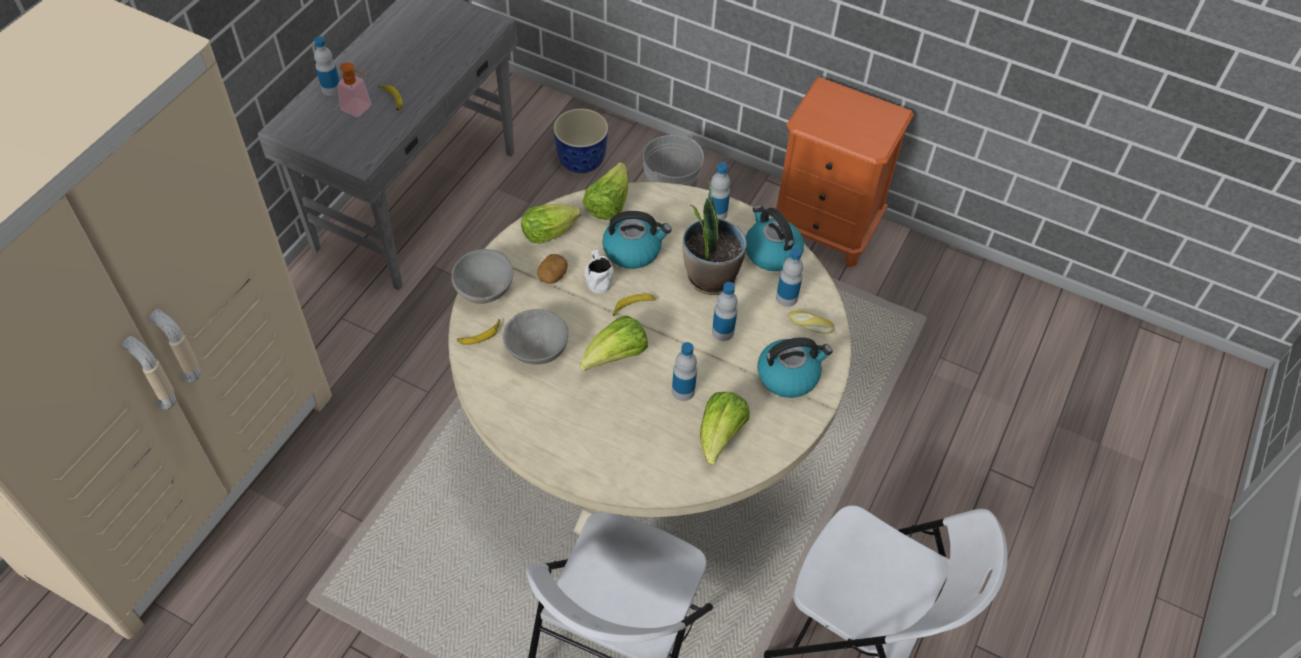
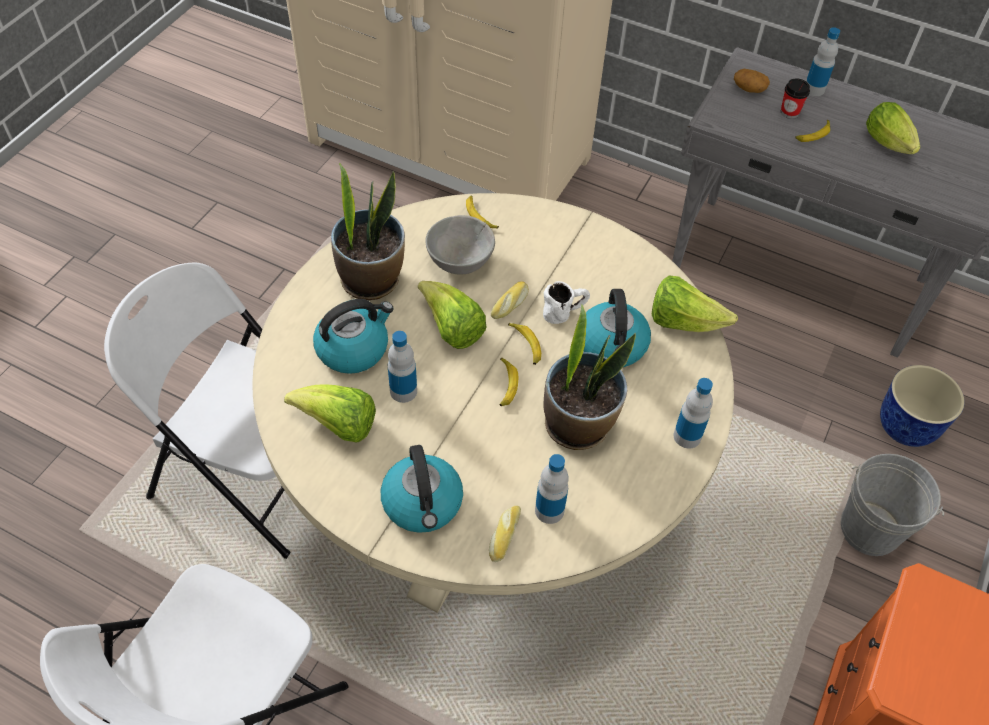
camera: 90 degrees right, 0 degrees up
(360, 110) = (789, 112): soap dispenser -> cup
(485, 291) = (540, 218): grey bowl -> none
(552, 232) = (631, 270): lettuce -> lettuce (889, 145)
(552, 275) = (566, 272): potato -> potato (748, 88)
(556, 419) = (371, 279): none -> potted plant
(588, 315) = (510, 304): none -> bread
(674, 321) = (505, 385): none -> banana
(723, 332) = (491, 434): bottle -> none
(771, 252) = (627, 497): kettle -> kettle (353, 348)

